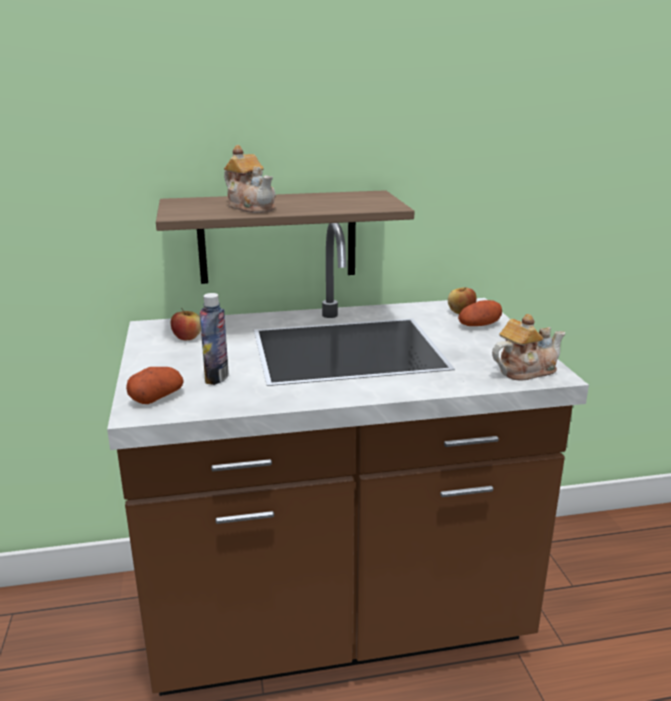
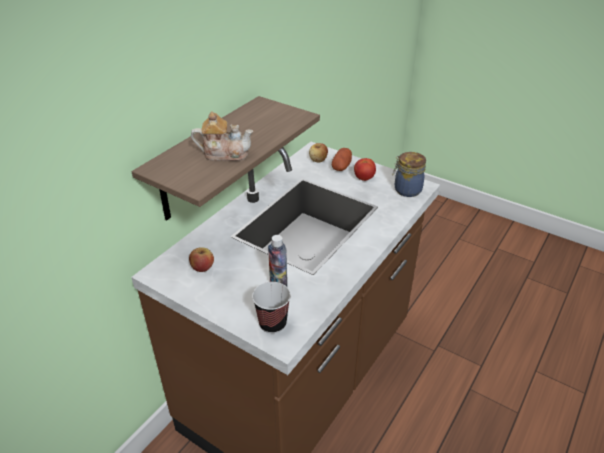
camera: 45 degrees left, 15 degrees up
(156, 397) = (272, 324): potato -> cup
(487, 342) = (364, 178): none -> tomato
(525, 370) = (406, 190): teapot -> jar

